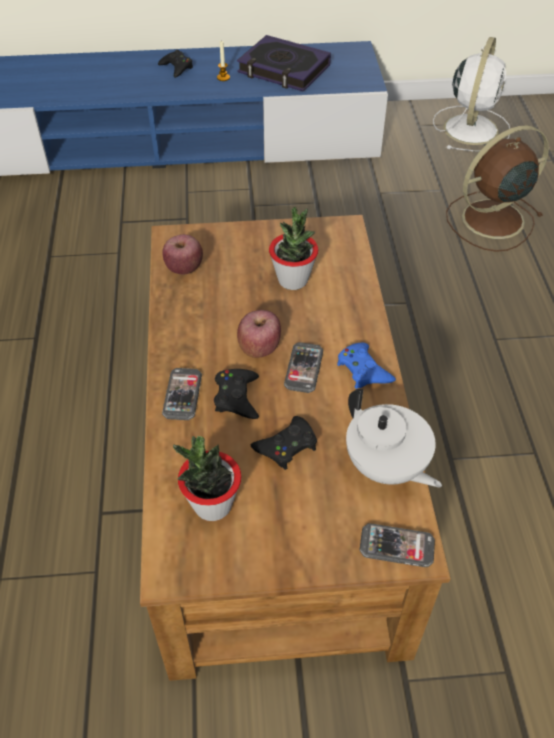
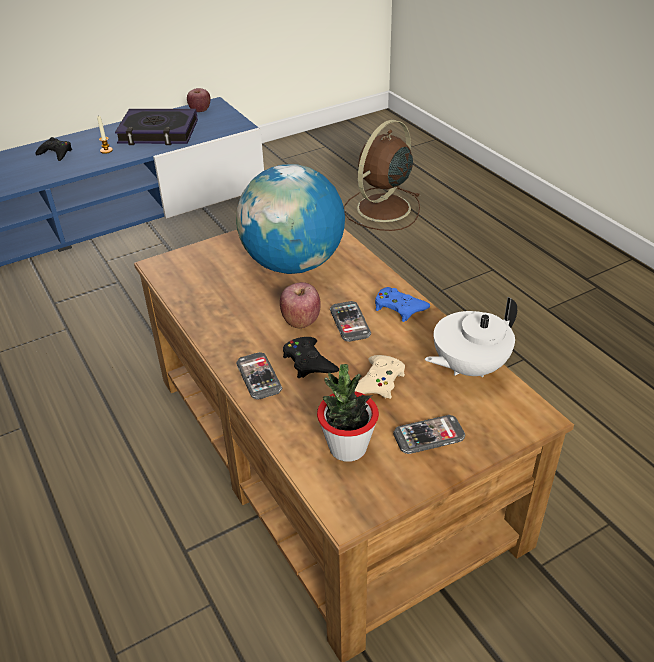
camera: 25 degrees left, 10 degrees down
(184, 268) = (190, 284): apple -> apple (200, 110)
(287, 446) = (378, 382): black game controller -> beige game controller
(293, 280) = (293, 264): potted plant -> globe
(386, 466) = (468, 367): white teapot -> white teapot turned 120 degrees clockwise
(396, 546) = (519, 418): phone -> phone (429, 436)
(471, 128) = (325, 150): white fan -> none

